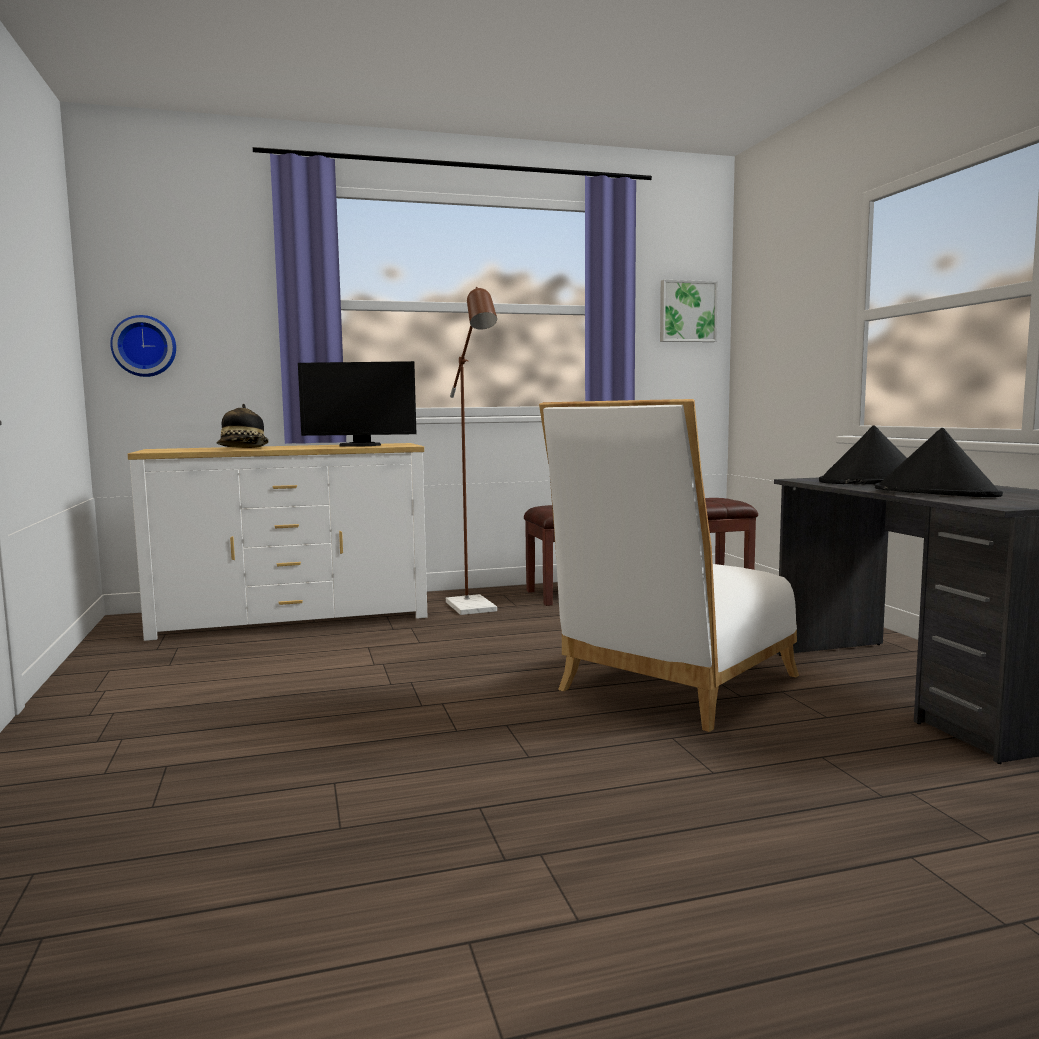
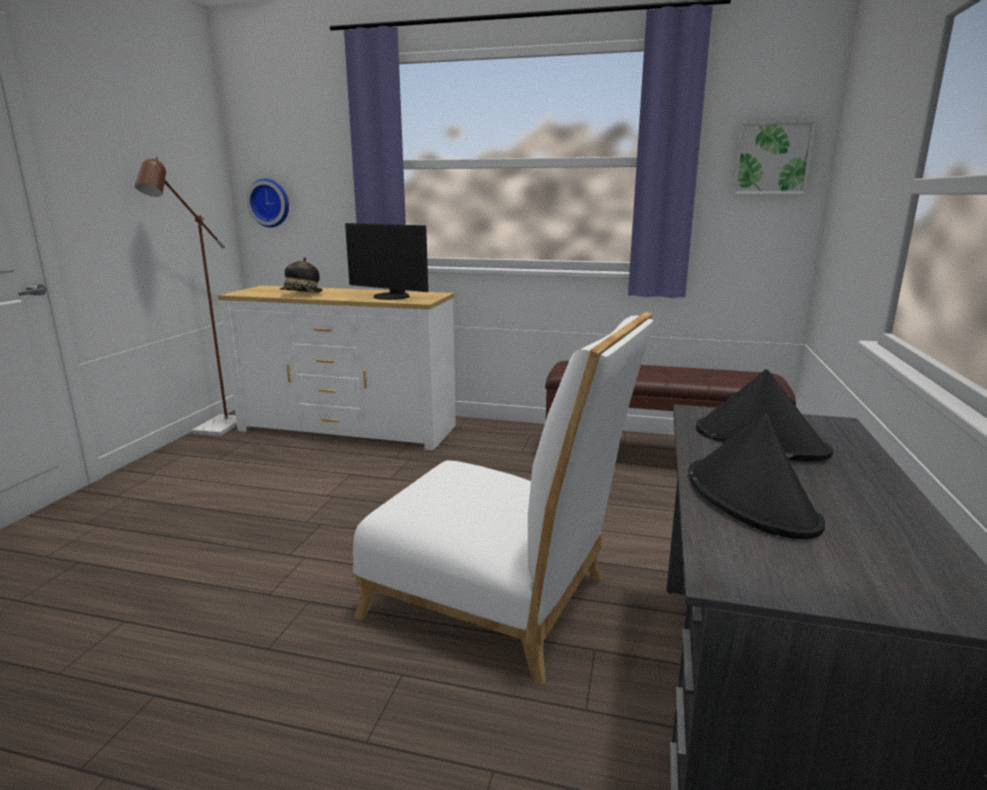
camera: 30 degrees right, 10 degrees up
(474, 609) = (483, 448): brown floor lamp -> brown floor lamp (214, 430)
(671, 687) = (499, 602): white chair -> white chair turned 135 degrees counterclockwise

